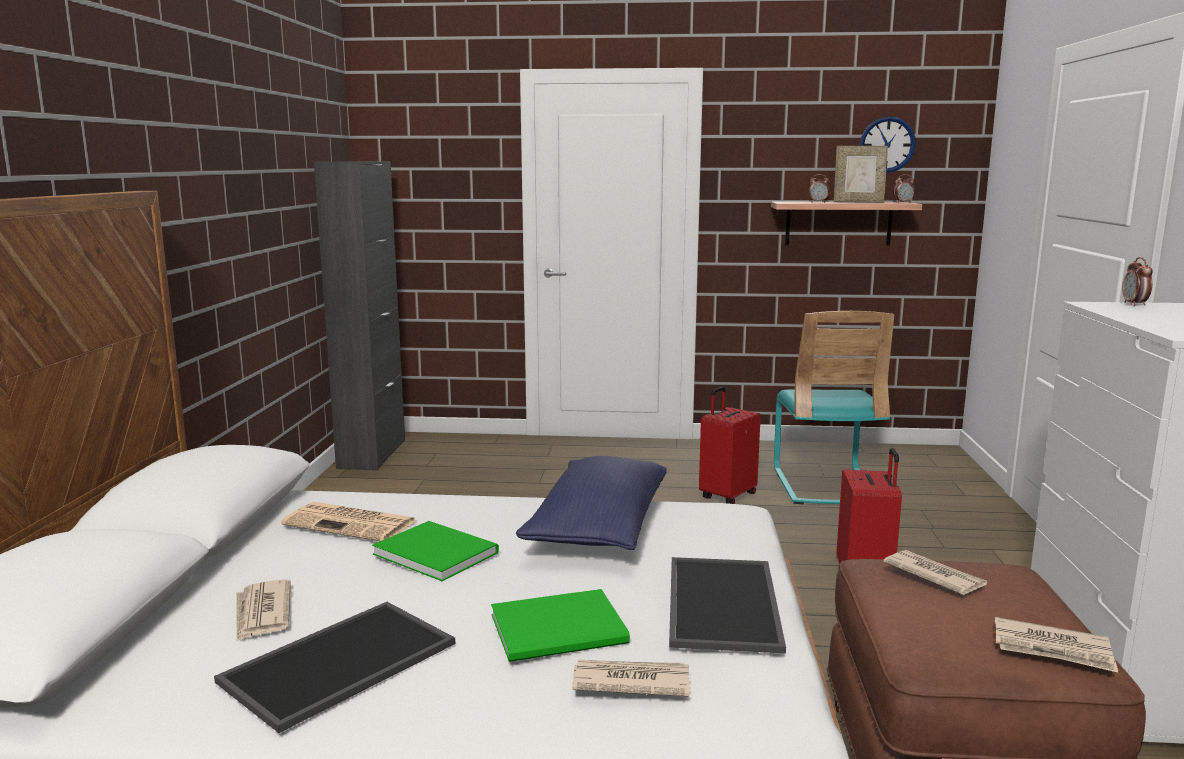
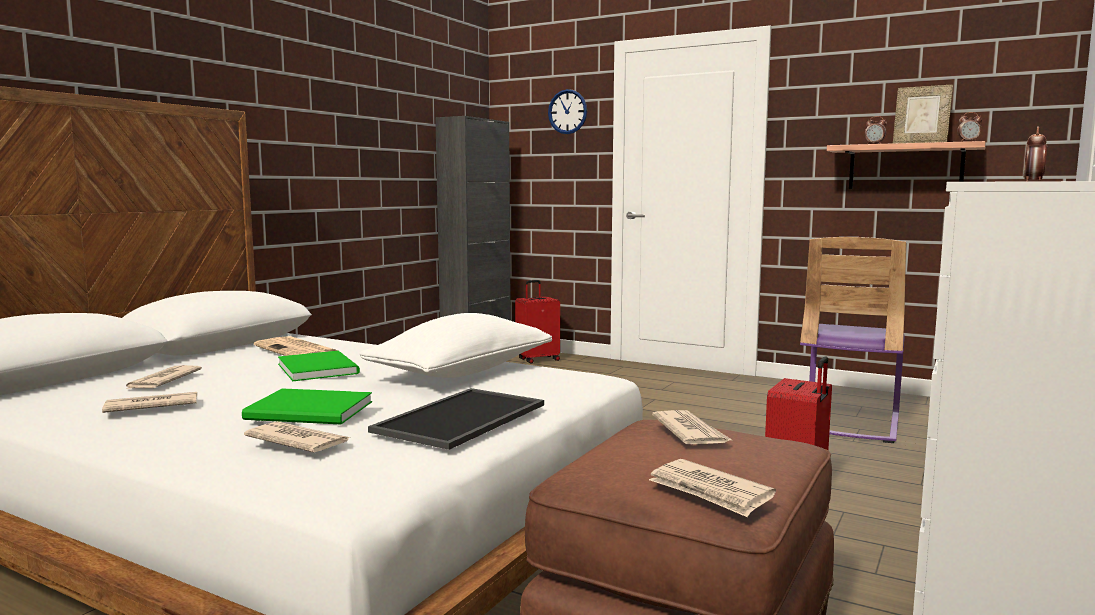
camera: 25 degrees right, 5 degrees down
(339, 664) = (150, 407): tray -> newspaper
(598, 528) = (461, 372): blue pillow -> white pillow
(727, 496) = (736, 417): red suitcase -> red suitcase (537, 359)
(825, 485) = (848, 422): turquoise chair -> purple chair
(887, 145) = (959, 85): wall clock -> wall clock (567, 111)

